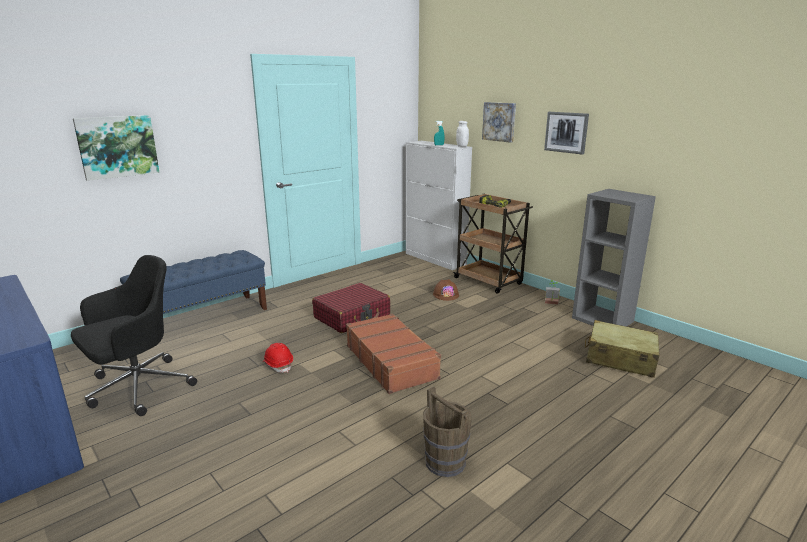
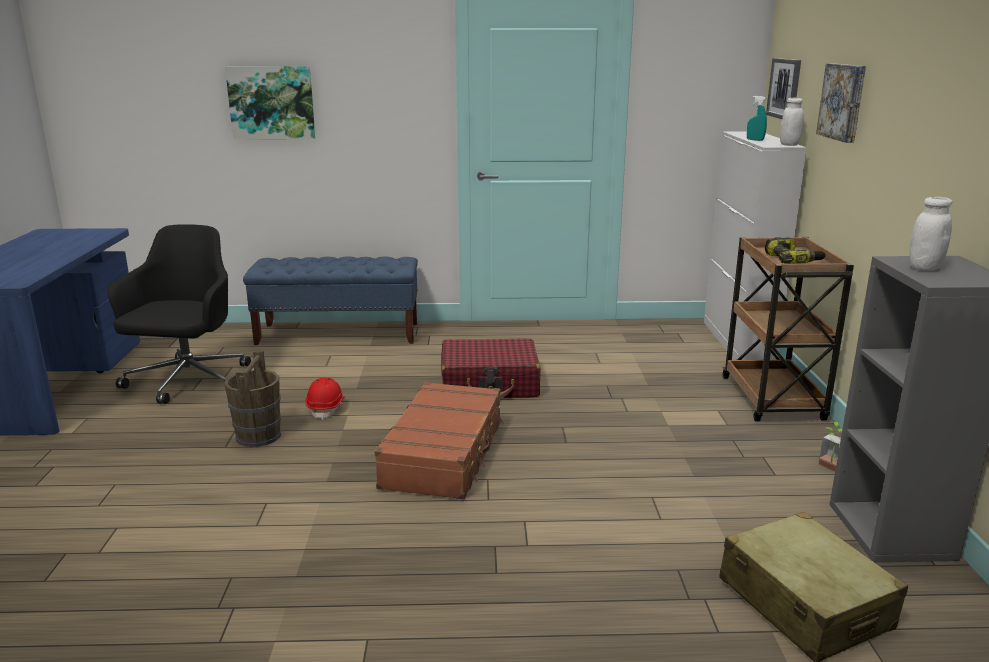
camera: 40 degrees right, 0 degrees up
(137, 388) = (187, 382): black office chair -> black office chair turned 75 degrees counterclockwise
(445, 462) = (304, 595): brown bucket -> brown bucket (259, 436)
(446, 295) = (665, 397): brown hard hat -> none
(566, 132) = (920, 128): picture -> picture (784, 88)
(614, 195) = (924, 268): none -> white jar

